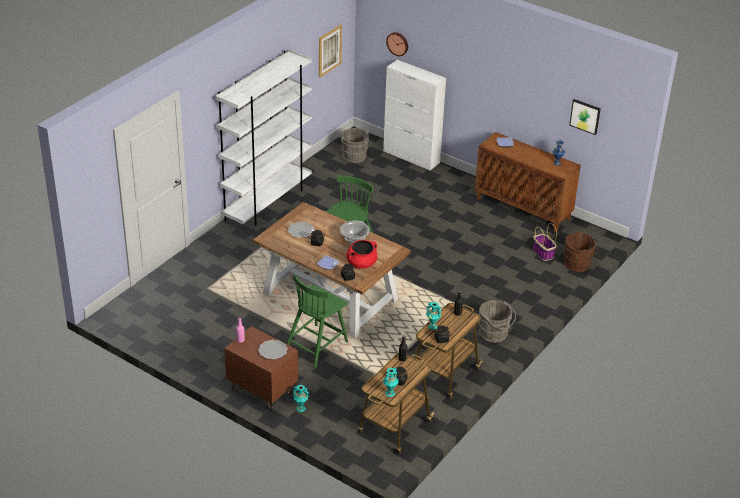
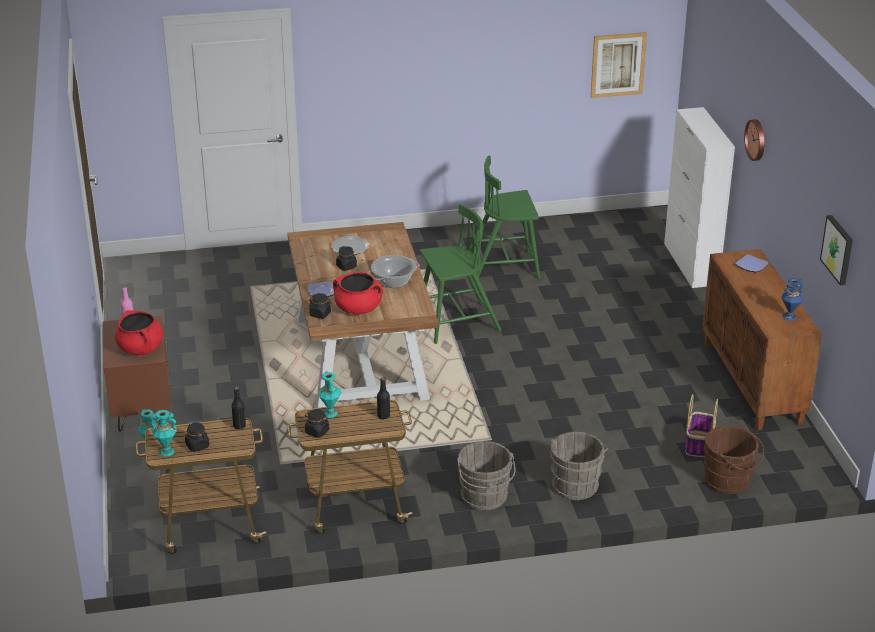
camera: 45 degrees right, 5 degrees down
(267, 202) = (445, 236): white bookcase -> none
(273, 350) = (141, 349): plate -> red cooking pot
(316, 345) = (267, 397): green chair -> green chair (503, 267)
(353, 156) = (619, 234): grey bucket -> grey bucket (576, 484)
(398, 43) = (707, 82): wall clock -> wall clock (756, 139)

